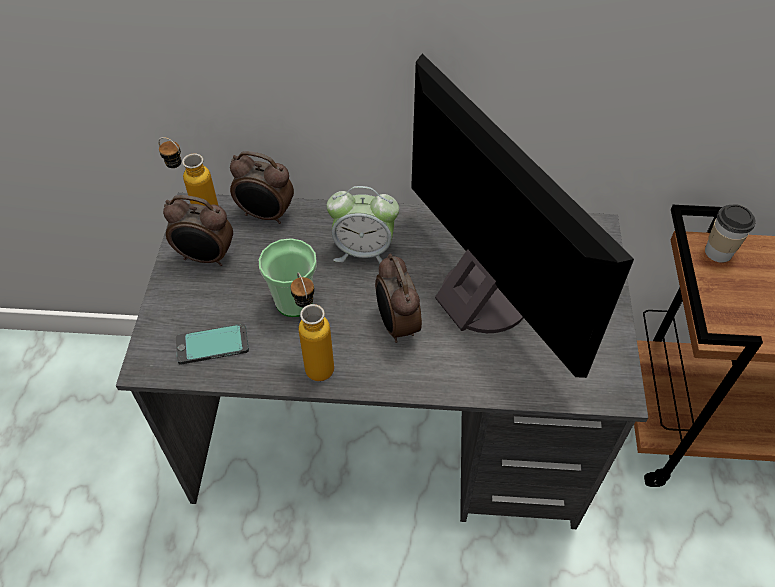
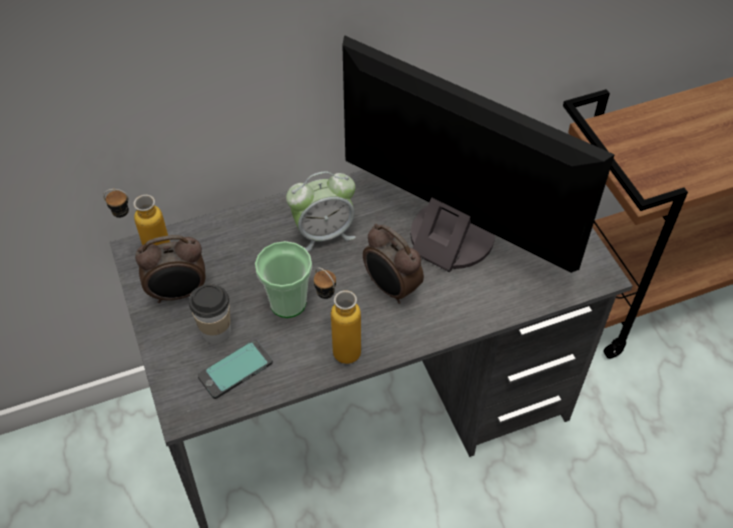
camera: 25 degrees left, 0 degrees up
(266, 215) = (212, 233): alarm clock -> none
(718, 252) = (613, 130): cup -> cup (216, 331)

